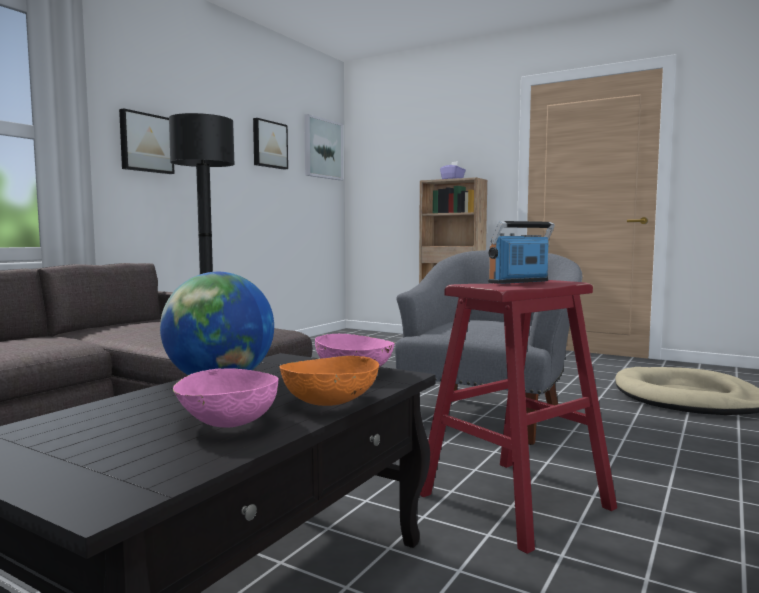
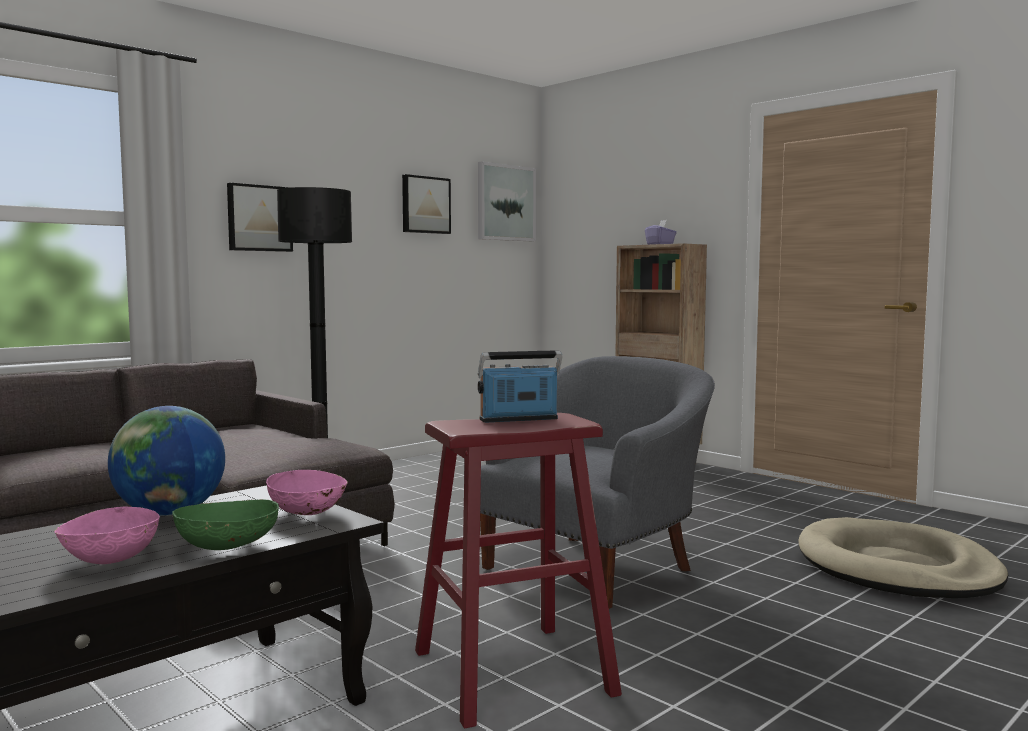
camera: 15 degrees right, 0 degrees up
(330, 402) = (228, 546): orange bowl -> green bowl

